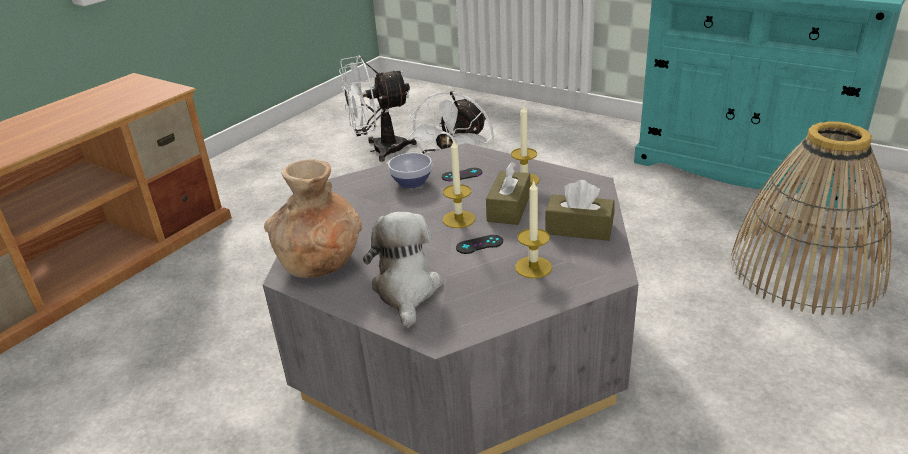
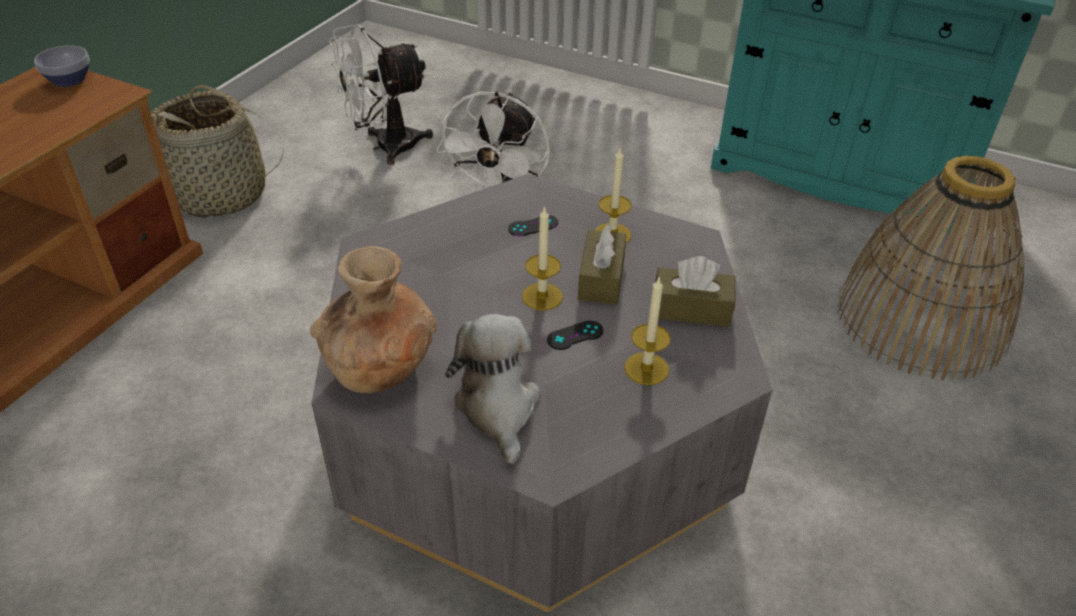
camera: 10 degrees left, 10 degrees up
(254, 181) = (223, 195): none -> basket
(411, 183) = (470, 239): bowl -> bowl (68, 81)

